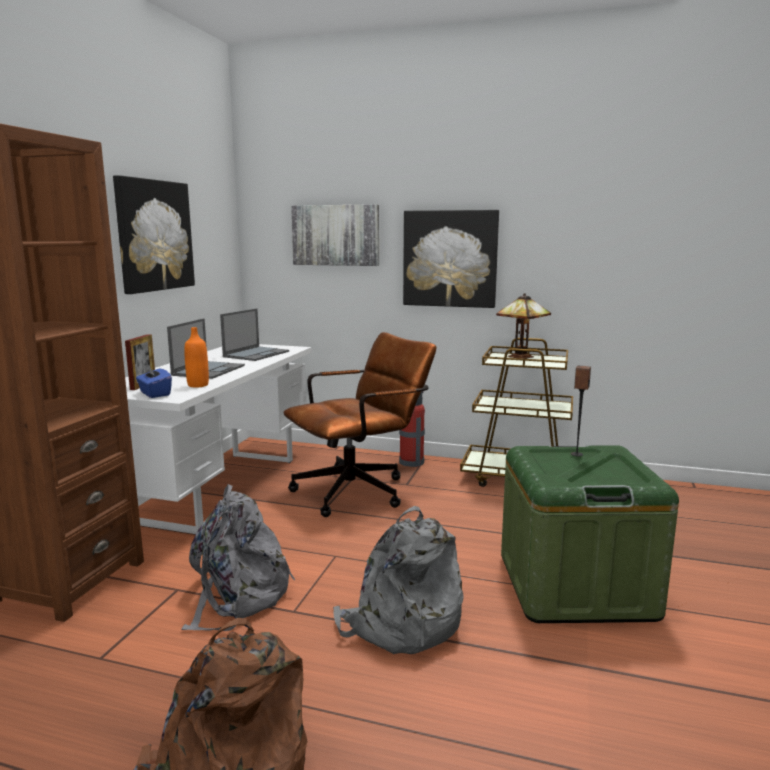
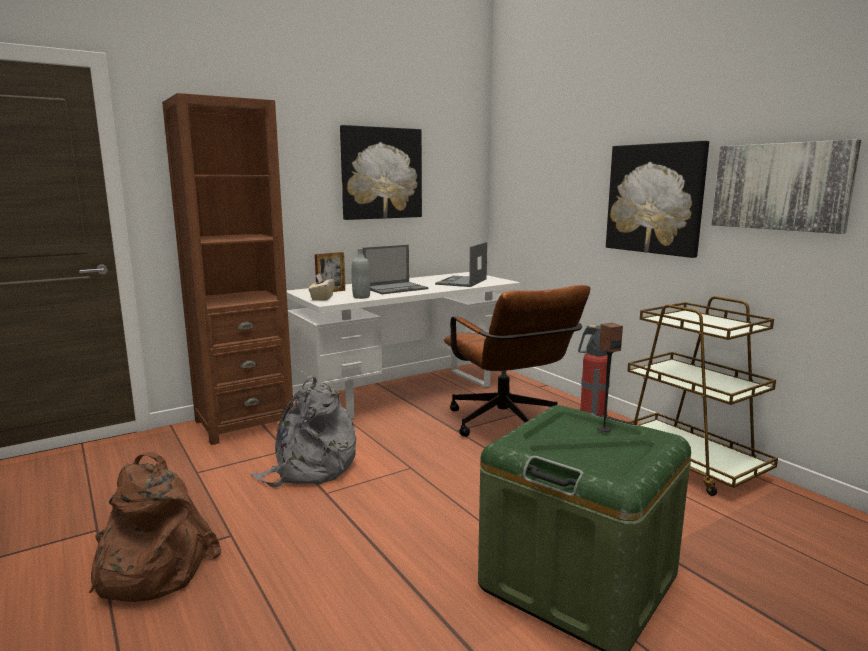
camera: 40 degrees right, 0 degrees up
(154, 394) = (322, 298): blue tissue box -> beige tissue box
(198, 385) = (361, 297): orange bottle -> grey bottle
(256, 354) = (461, 282): laptop -> laptop turned 135 degrees clockwise
(335, 235) = (557, 173): picture -> picture (780, 186)
(360, 490) = (508, 425): brown office chair -> brown office chair turned 60 degrees clockwise
(401, 624) = (378, 535): grey backpack -> none
(522, 357) = (708, 319): table lamp -> none

